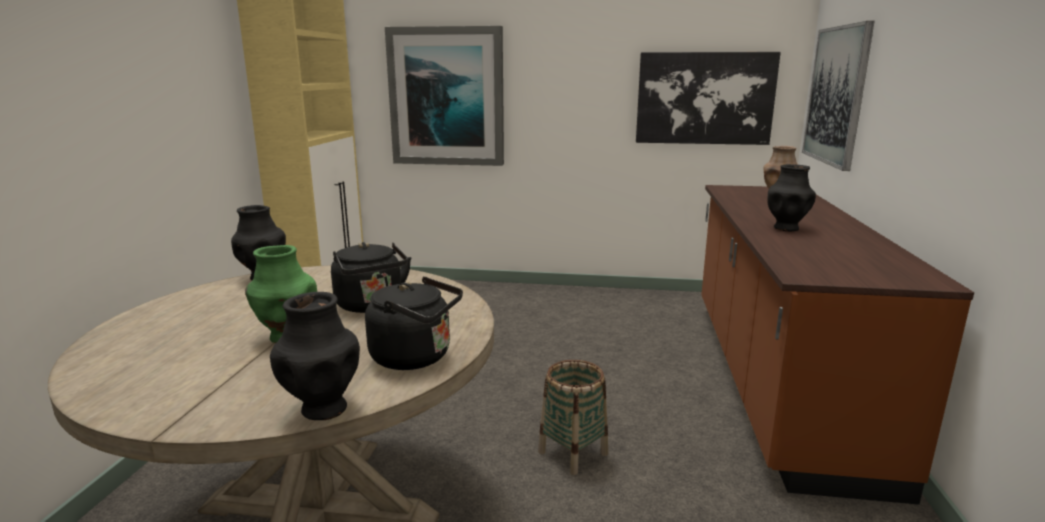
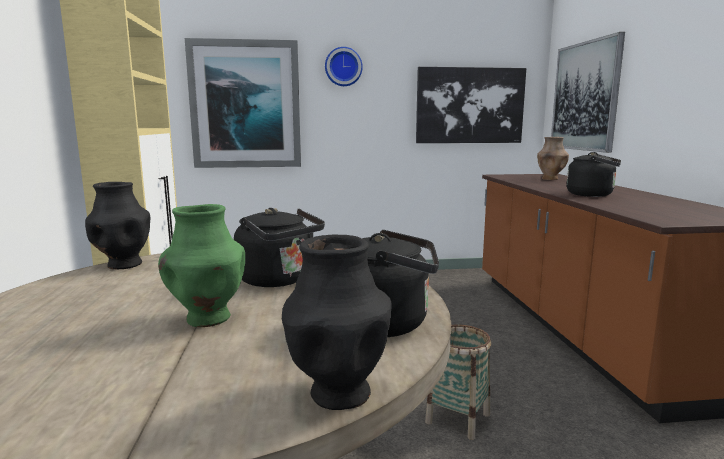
camera: 15 degrees left, 5 degrees down
(553, 54) = (343, 67): none -> wall clock
(786, 228) = (592, 195): black vase -> black kettle

